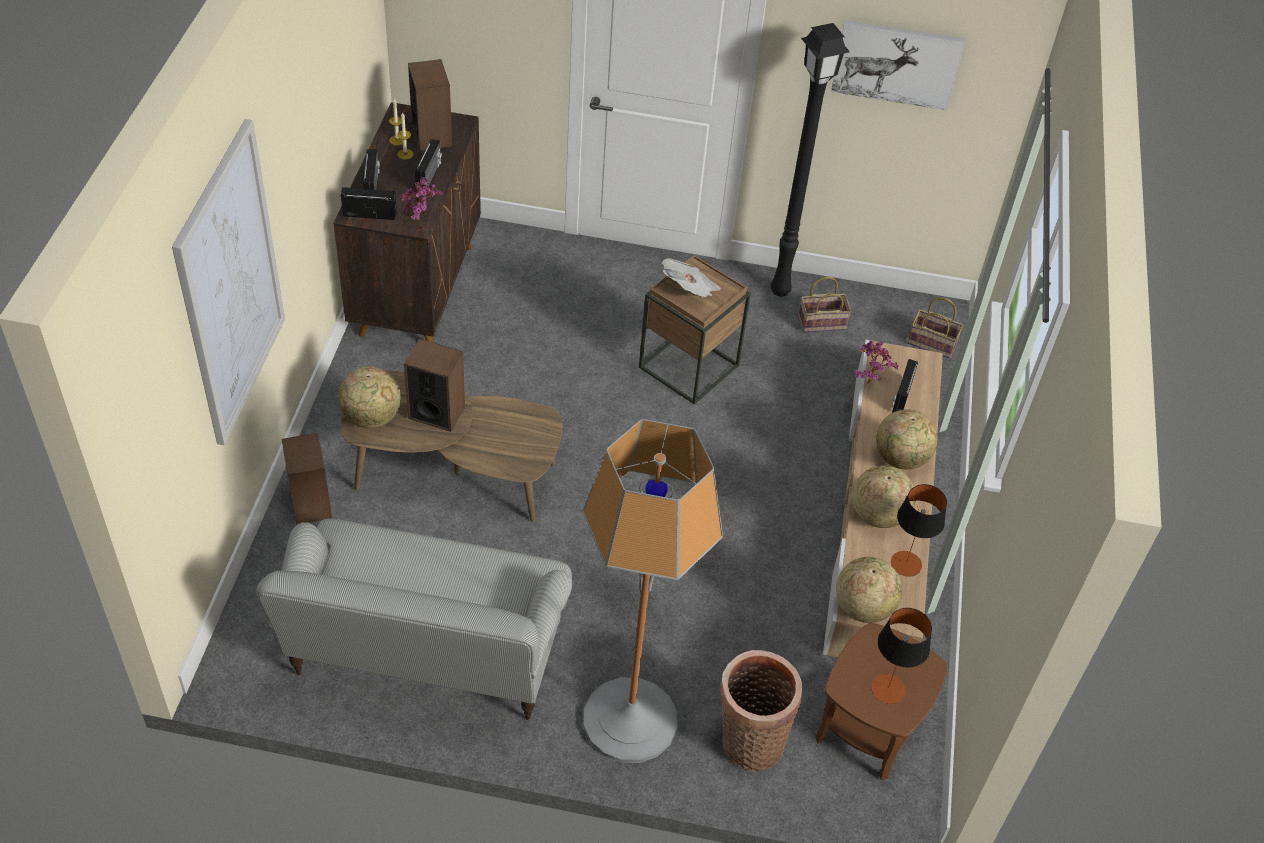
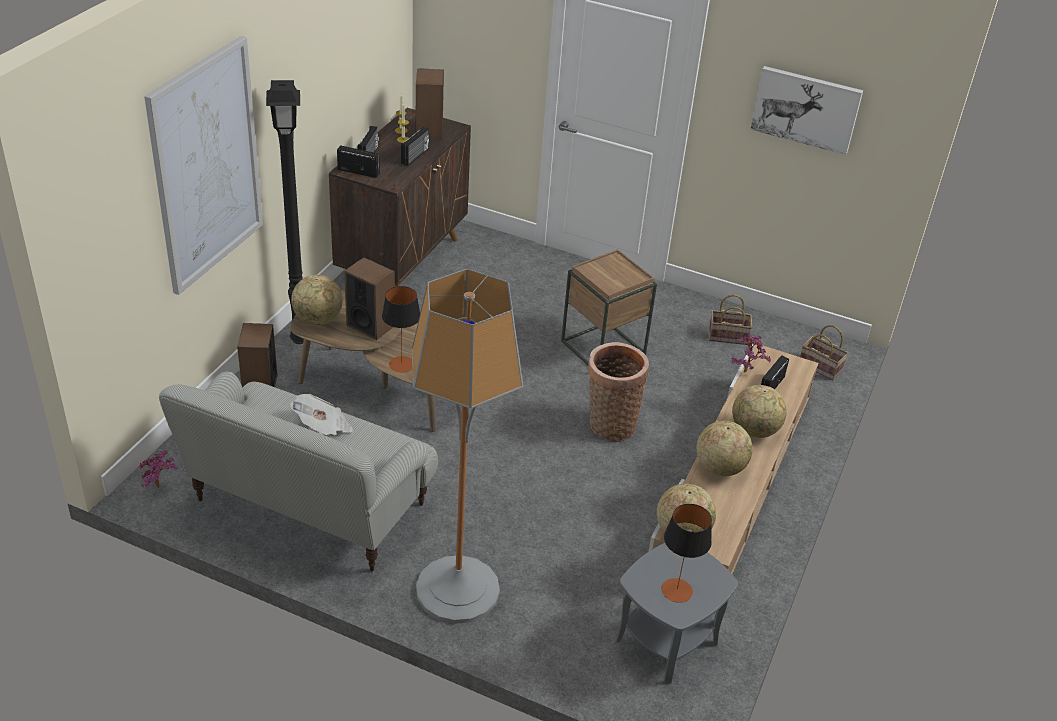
camera: 15 degrees right, 10 degrees down
(421, 220) = (396, 181): potted plant -> potted plant (160, 488)
(690, 290) = (605, 272): newspaper -> newspaper (323, 427)
(748, 742) = (555, 628): basket -> basket (609, 424)
(778, 290) = (698, 308): black floor lamp -> black floor lamp (298, 338)
(868, 730) = (666, 641): brown side table -> grey side table
(906, 564) = (732, 508): table lamp -> table lamp (401, 364)

